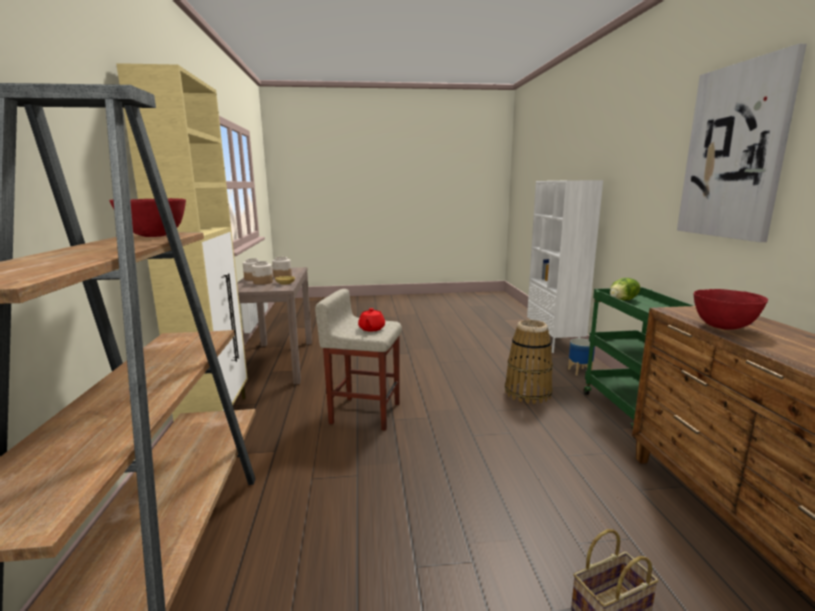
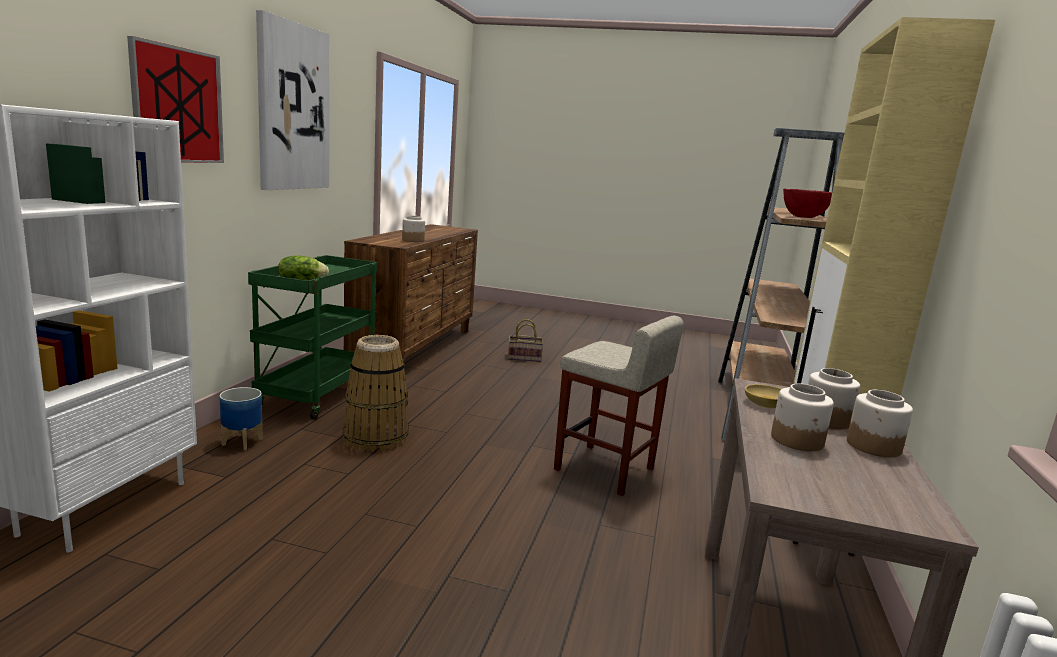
camera: 160 degrees left, 0 degrees up
(371, 329) = (608, 351): red teapot -> none
(638, 169) = (178, 105): none -> picture
(723, 327) = (413, 240): red bowl -> jar

